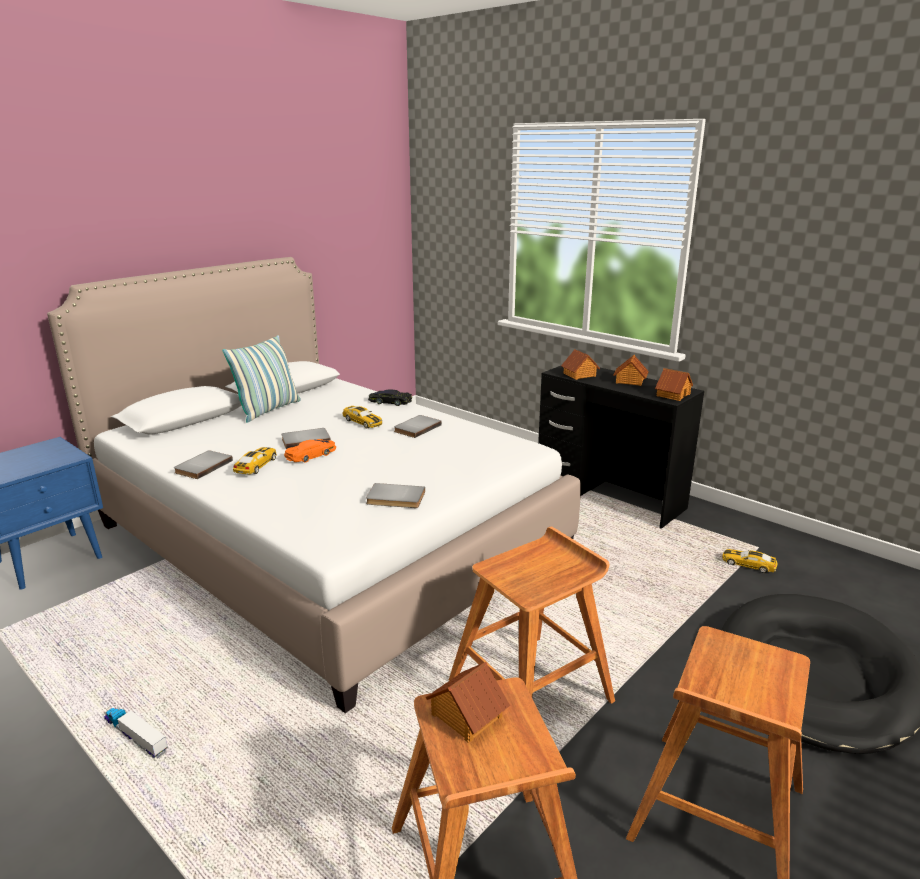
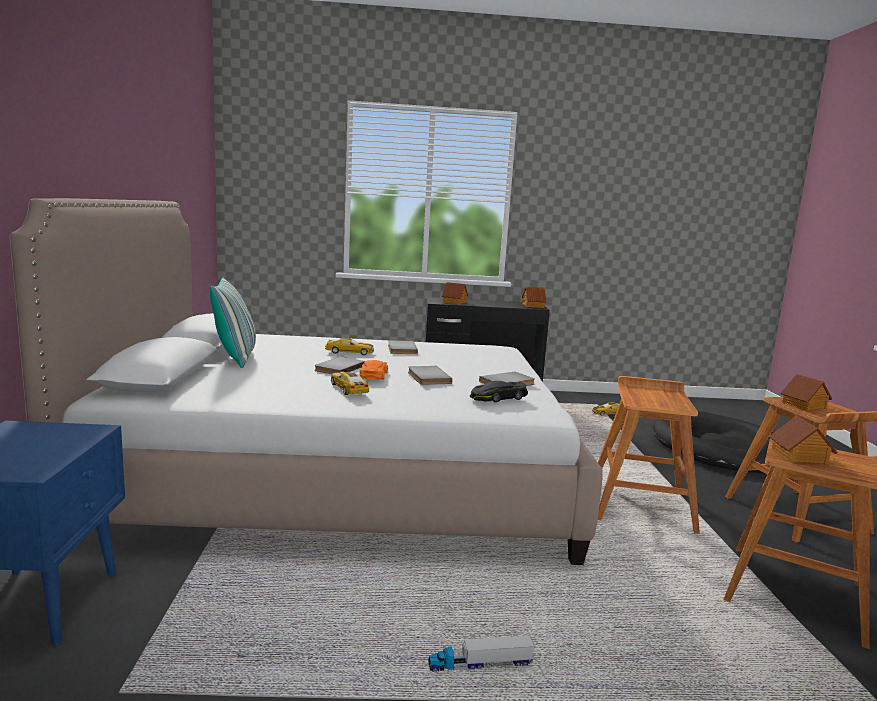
camera: 45 degrees left, 10 degrees down
(202, 466) = (297, 400): grey book -> grey book (427, 377)
(390, 402) = (332, 339): black toy car -> black toy car (498, 397)
(629, 381) = (491, 302): toy house -> toy house (804, 405)

